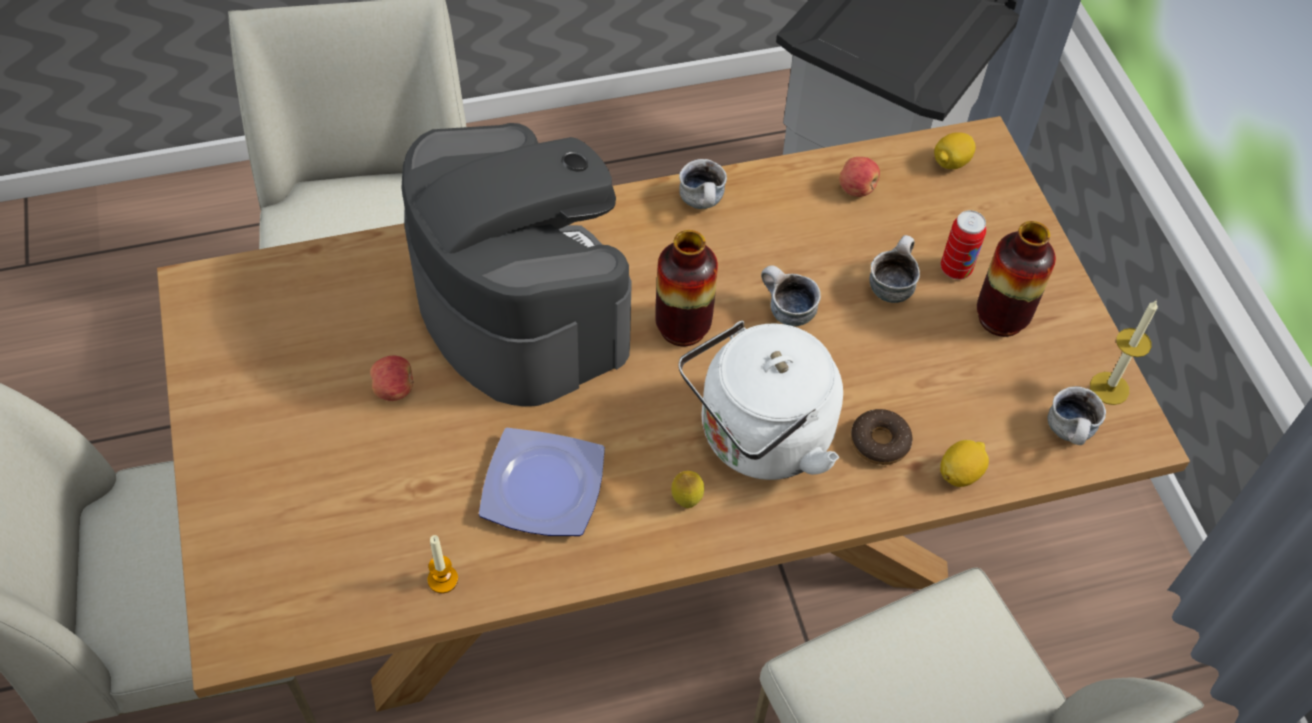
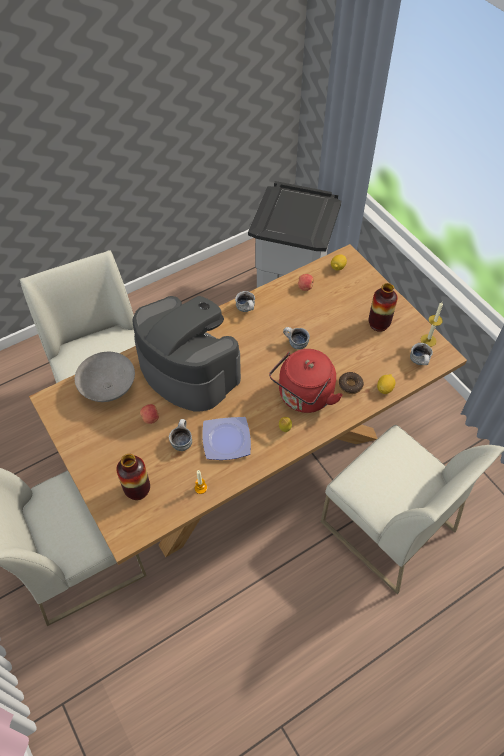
camera: 15 degrees left, 0 degrees up
(329, 295) = (107, 387): none -> grey bowl
(683, 327) = (257, 361): vase -> vase (137, 490)
(758, 439) = (303, 397): white kettle -> red kettle
(890, 285) = (332, 322): mug -> mug (181, 441)
(955, 269) = (354, 309): can -> none

